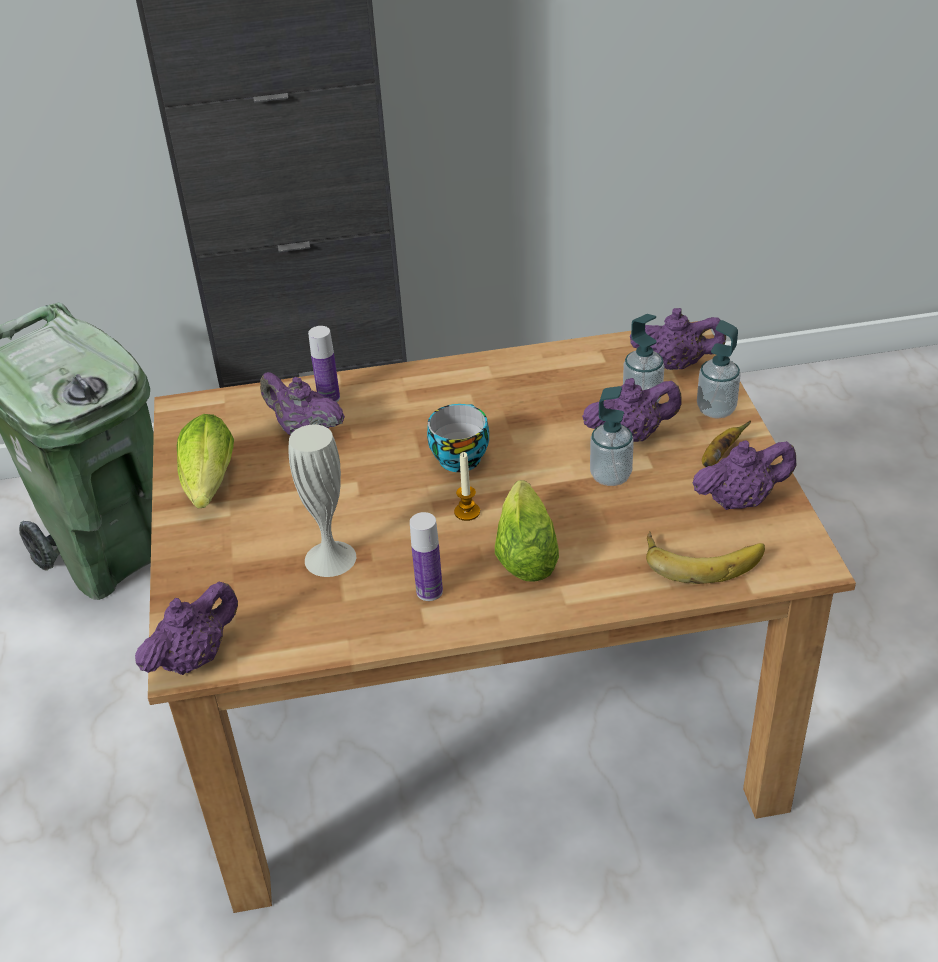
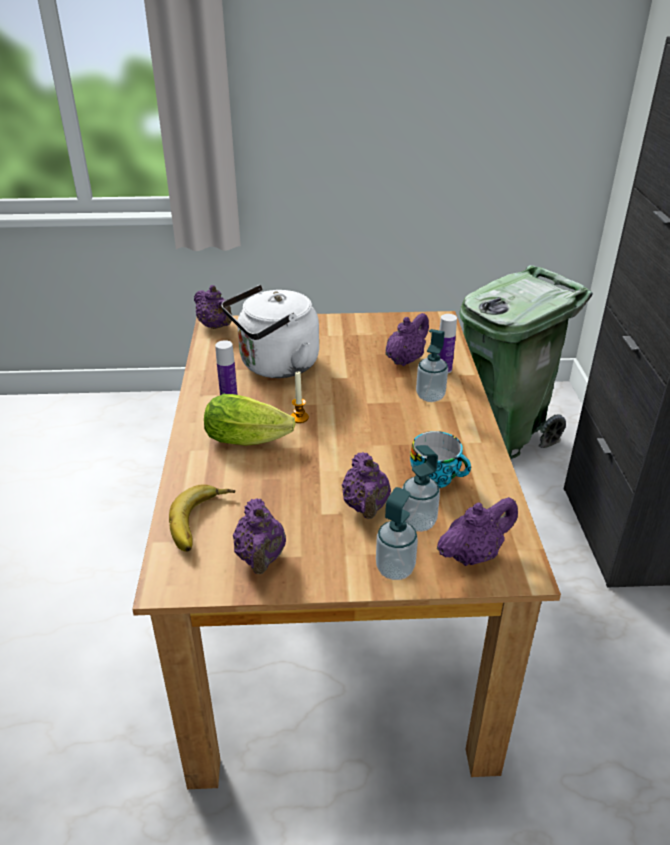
camera: 95 degrees right, 5 degrees down
(208, 486) = (357, 328): lettuce -> none
(330, 558) = (275, 366): white vase -> white kettle
(459, 456) = (362, 419): cup -> cup (437, 477)
(610, 476) = (317, 488): soap dispenser -> soap dispenser (430, 396)
(675, 365) = (473, 554): purple teapot -> purple teapot turned 135 degrees counterclockwise
(718, 456) = (324, 556): banana -> none

